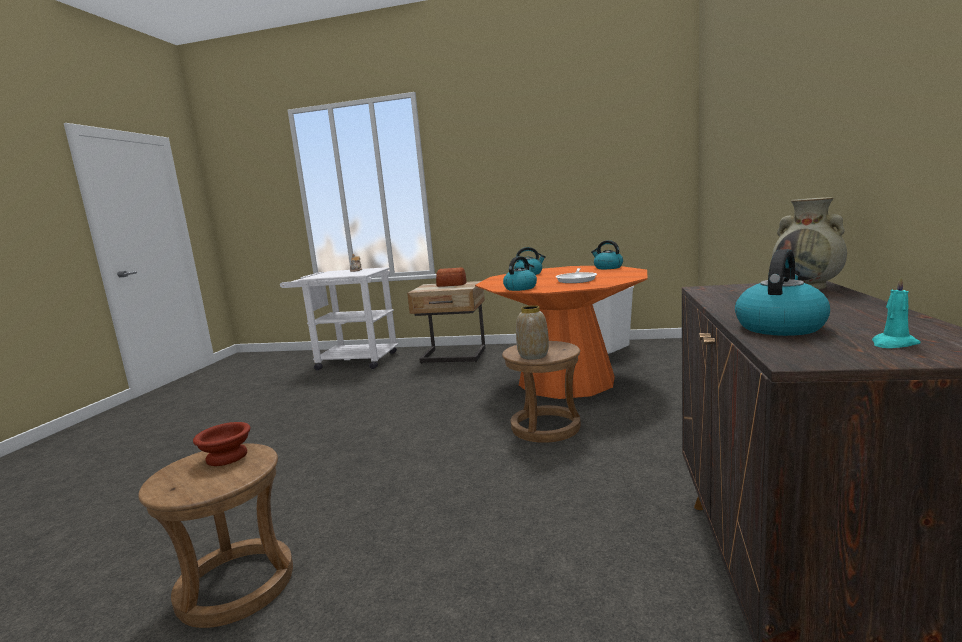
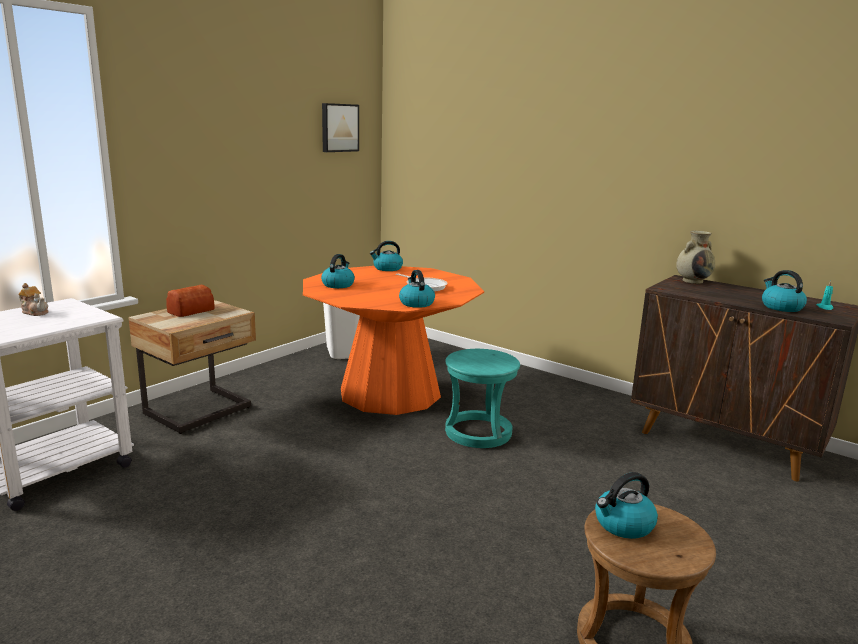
camera: 65 degrees left, 5 degrees up
(226, 458) = (623, 525): brown bowl -> kettle
(533, 356) = (495, 366): vase -> none
(545, 427) = (478, 432): brown stool -> turquoise stool
(633, 141) = (339, 127): none -> picture

